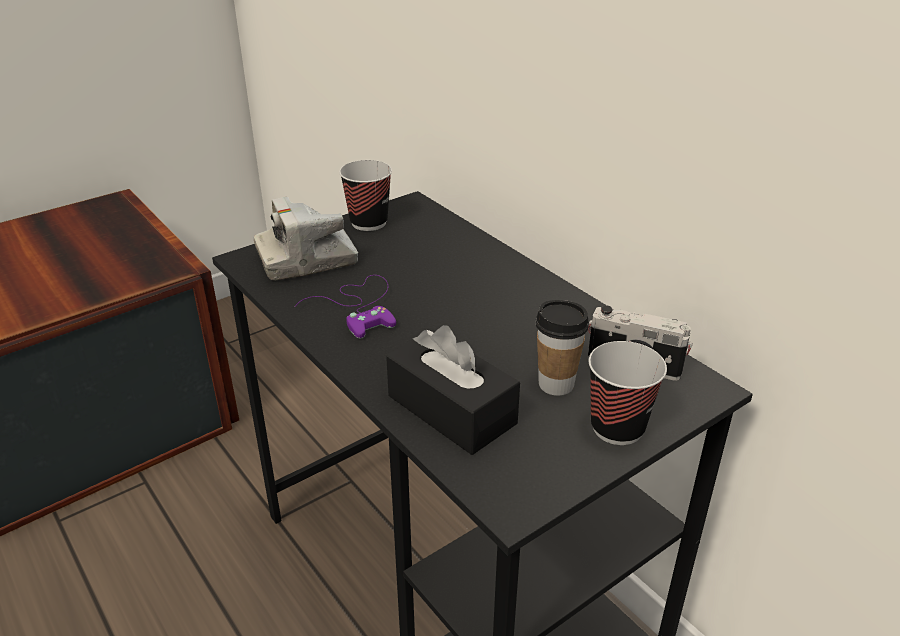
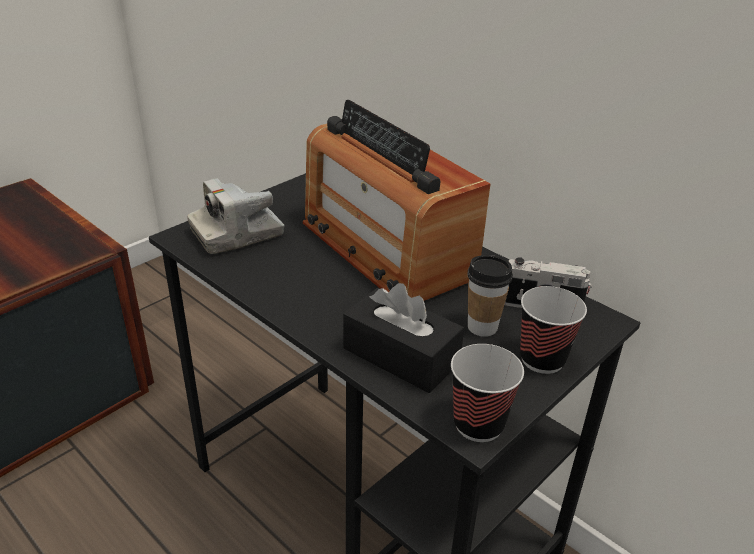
camera: 10 degrees left, 0 degrees up
(360, 307) = (296, 272): purple game controller -> none
(369, 222) = (283, 198): cup -> cup (478, 424)
(467, 286) = (385, 248): none -> radio

